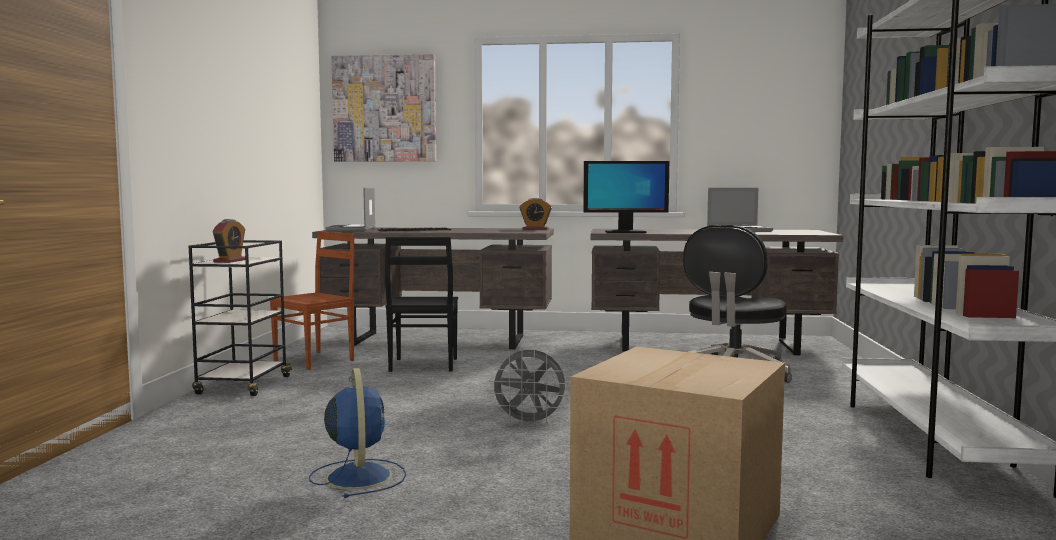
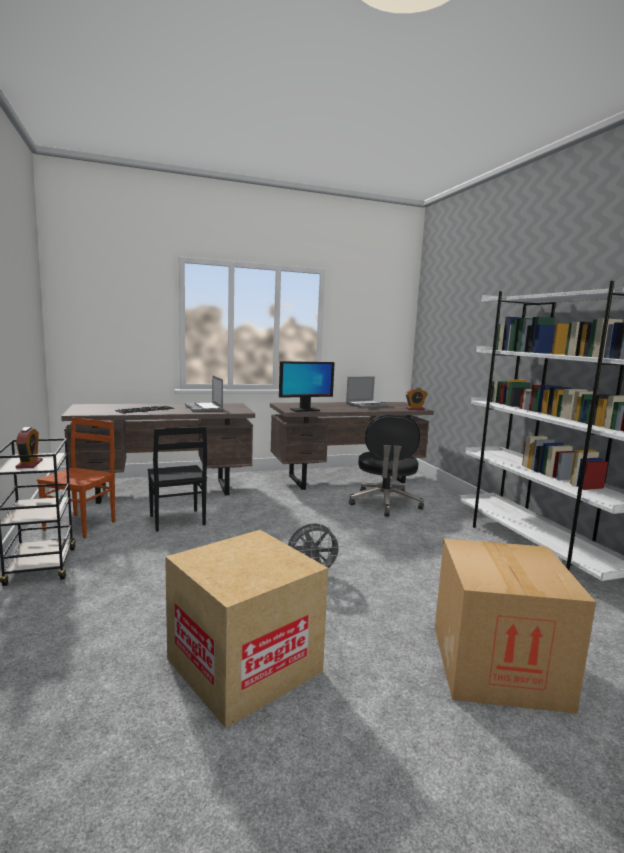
camera: 25 degrees left, 5 degrees up
(352, 229) = (91, 410): laptop -> laptop (204, 408)
(358, 476) = (244, 665): blue fan -> cardboard box
(385, 109) = (103, 307): picture -> none
(535, 229) = (234, 405): alarm clock -> alarm clock (415, 408)

